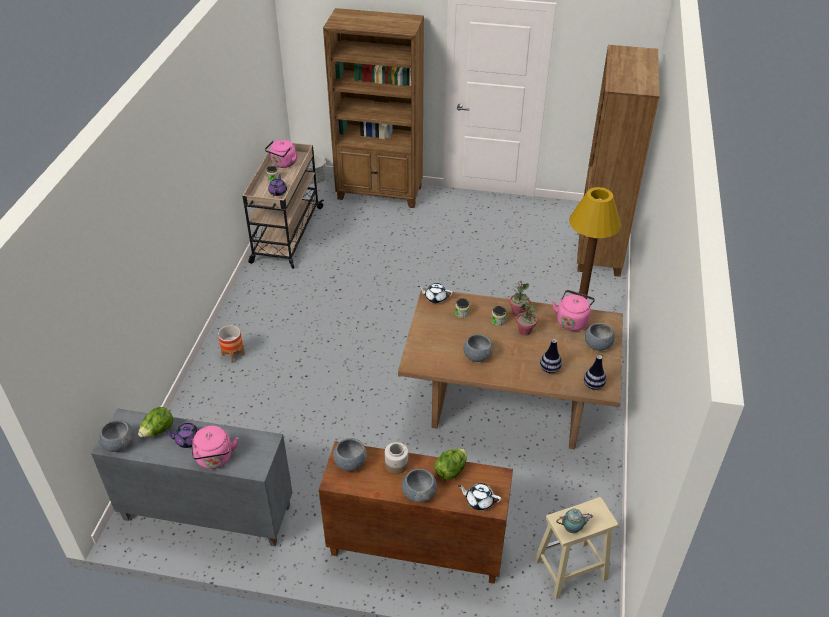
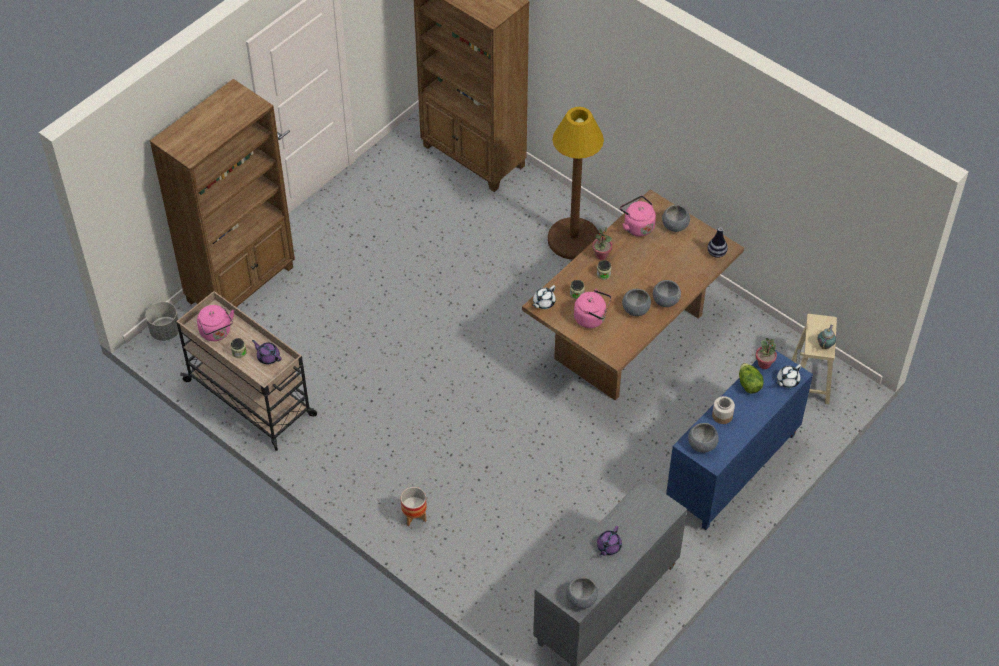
camera: 60 degrees left, 10 degrees up
(158, 431) = (583, 565): lettuce -> none
(215, 459) = (642, 534): pink kettle -> pink kettle (592, 318)
(415, 548) = (732, 470): brown cabinet -> blue cabinet
(419, 493) = (758, 414): grey bowl -> grey bowl (665, 300)
(525, 331) = (628, 263): potted plant -> potted plant (764, 364)
(549, 369) = (681, 270): vase -> none

